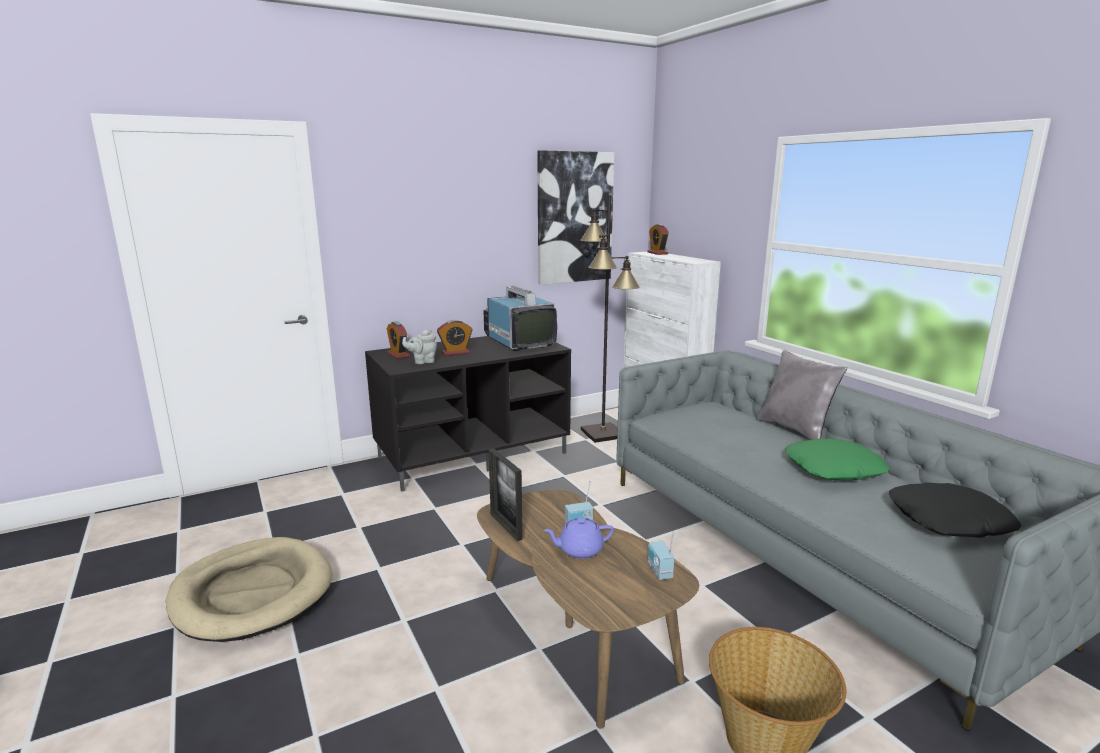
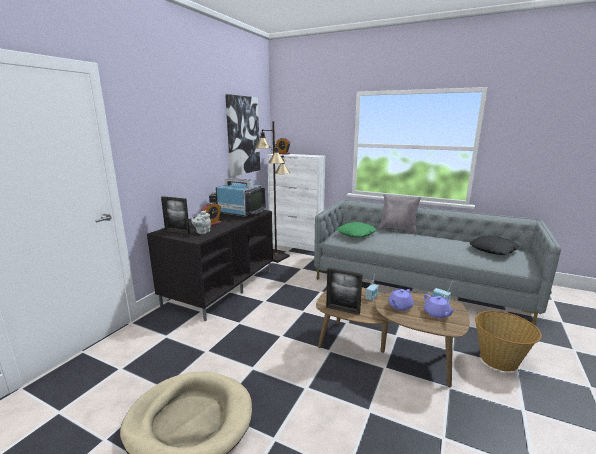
camera: 35 degrees left, 0 degrees up
(398, 355) = (177, 231): alarm clock -> picture frame
(619, 584) = (437, 314): none -> purple teapot
(834, 469) = (435, 242): green pillow -> green pillow (356, 234)

